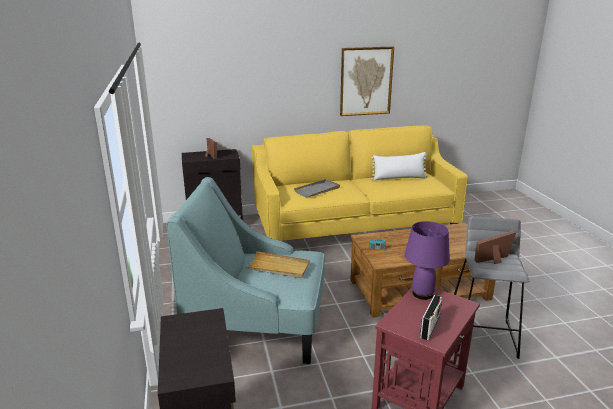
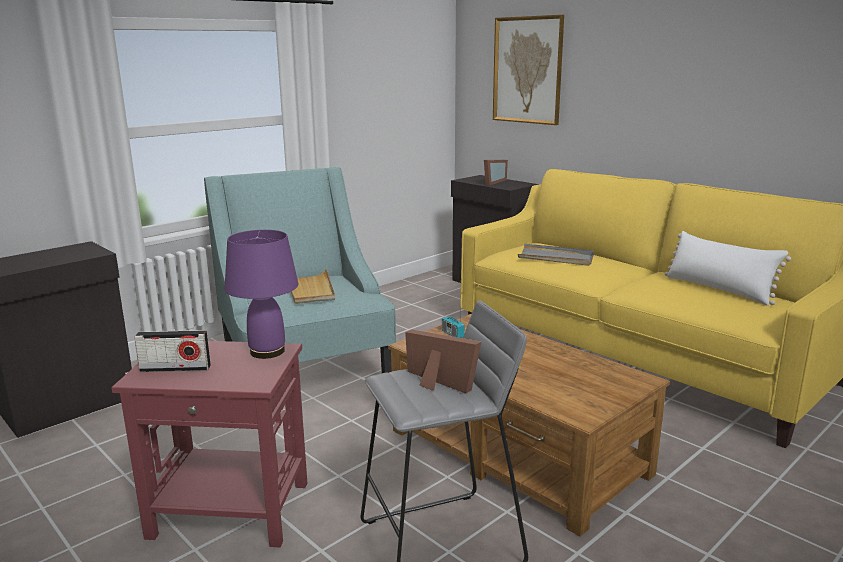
camera: 60 degrees right, 5 degrees down
(366, 81) = (758, 100): picture -> picture (527, 70)

